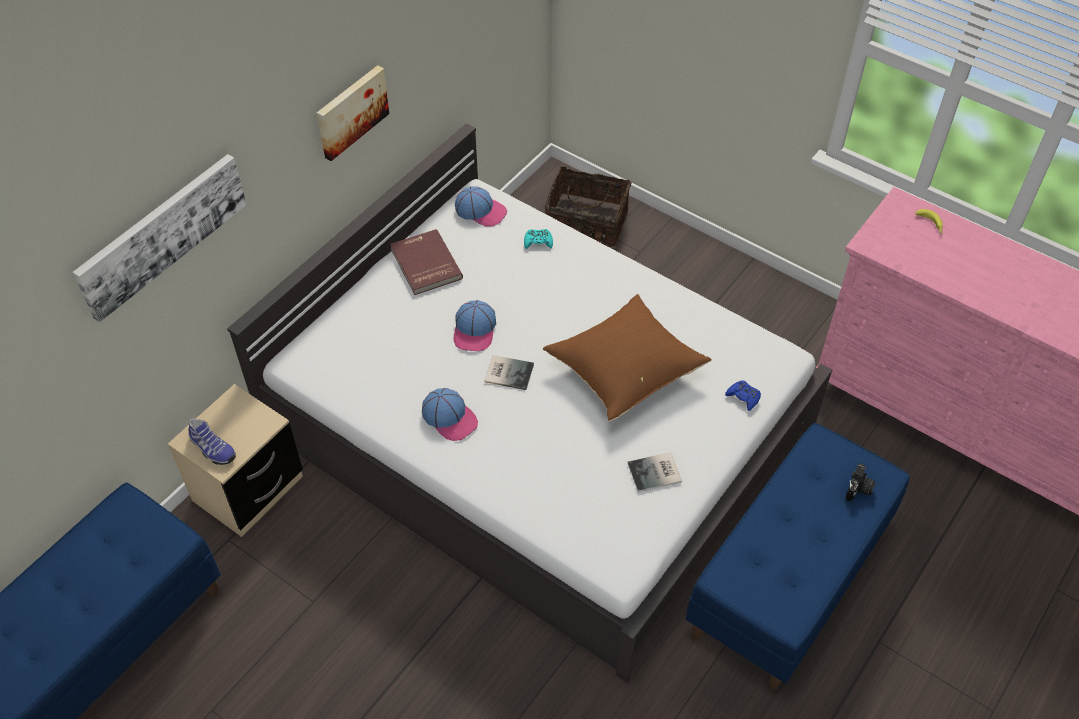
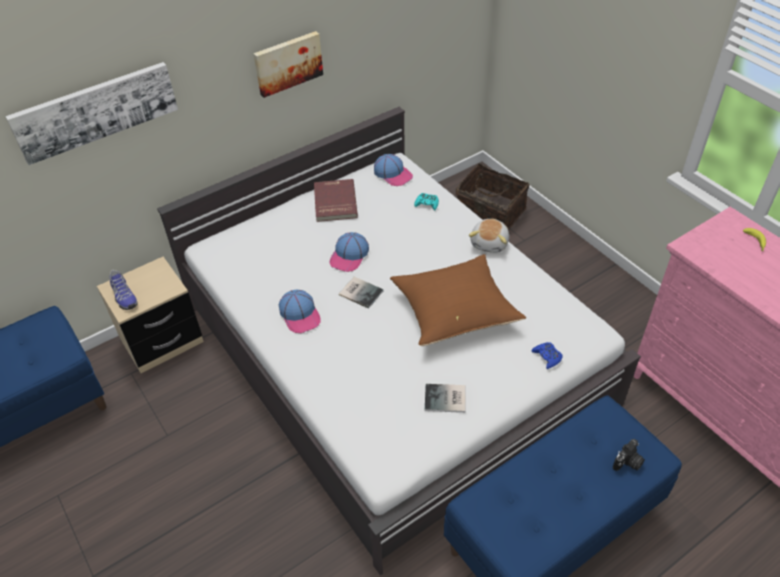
camera: 20 degrees right, 5 degrees down
(631, 276) = (490, 243): none -> plush toy

